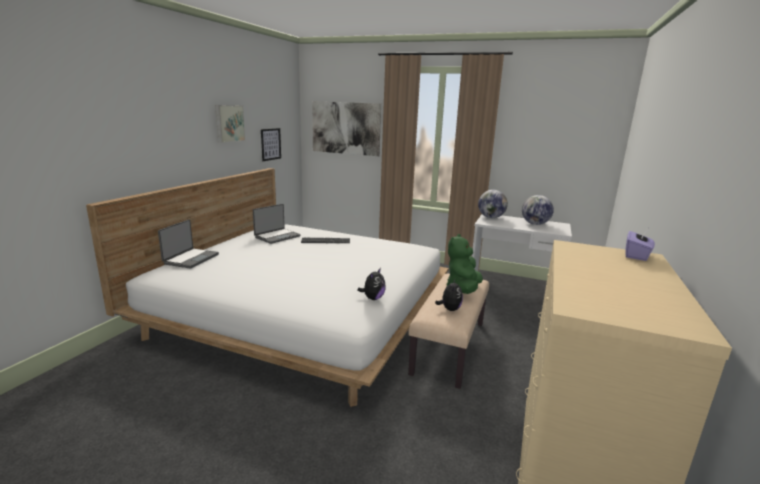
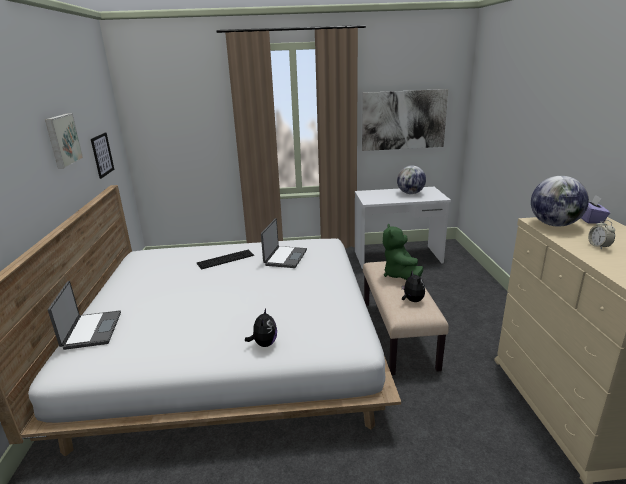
camera: 25 degrees left, 5 degrees up
(277, 236) = (164, 269): laptop -> laptop (285, 257)
(345, 128) = (183, 120): picture -> picture (404, 120)
(373, 298) = (347, 313): plush toy -> plush toy (264, 344)
(491, 217) = (368, 194): globe -> globe (554, 224)
(597, 274) = (599, 246): none -> alarm clock

